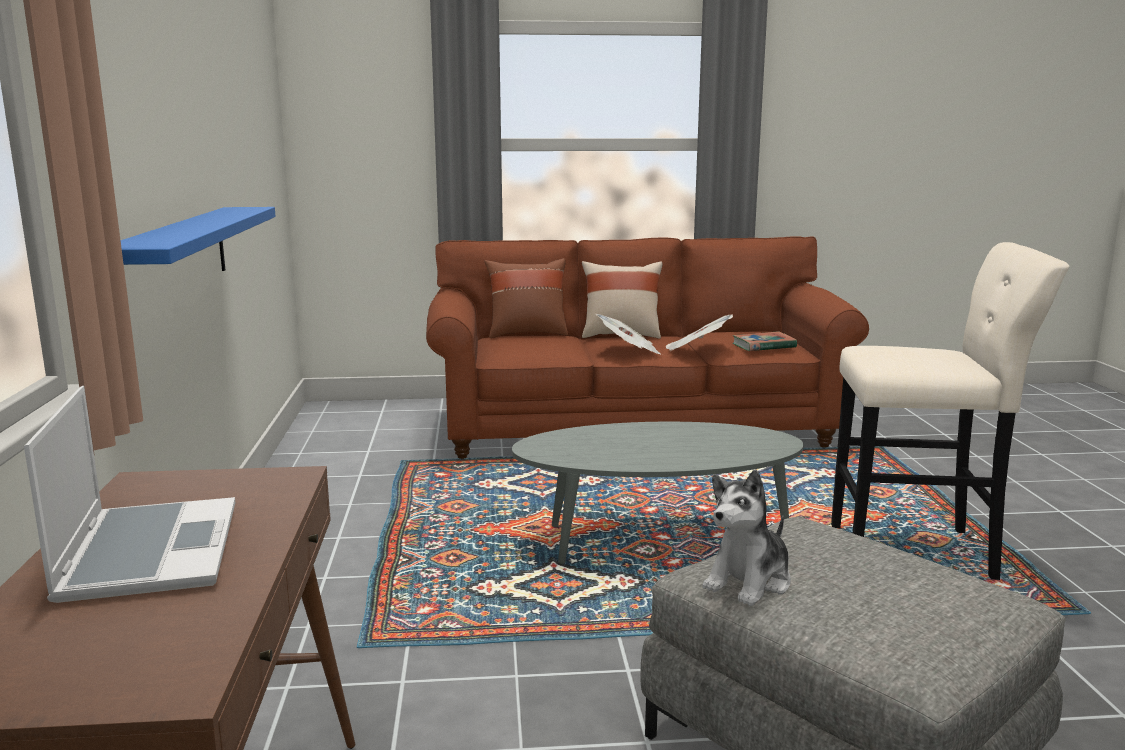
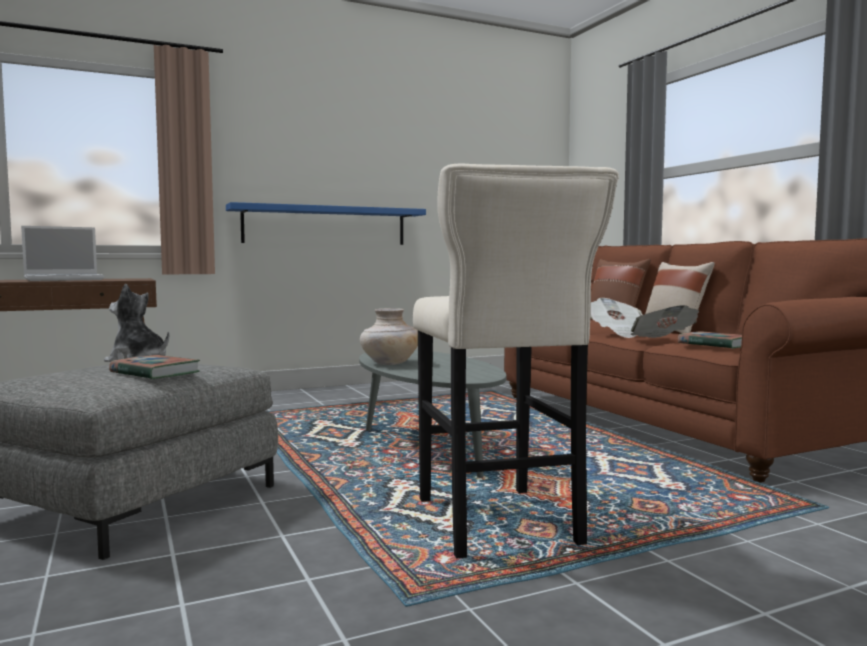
camera: 70 degrees right, 10 degrees down
(650, 459) = (389, 363): none -> beige vase
(888, 564) = (154, 373): none -> book

